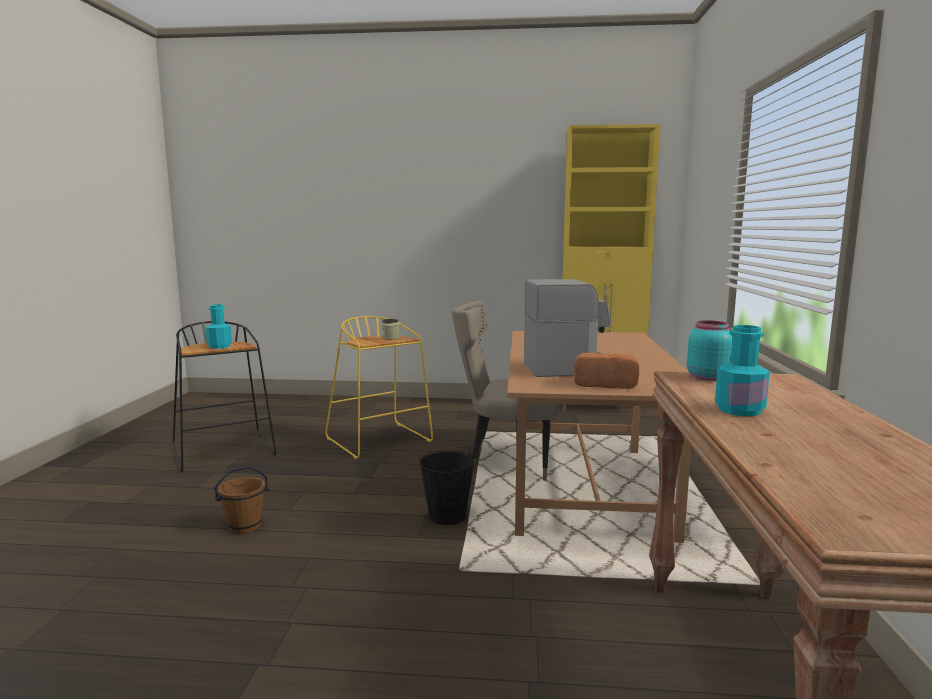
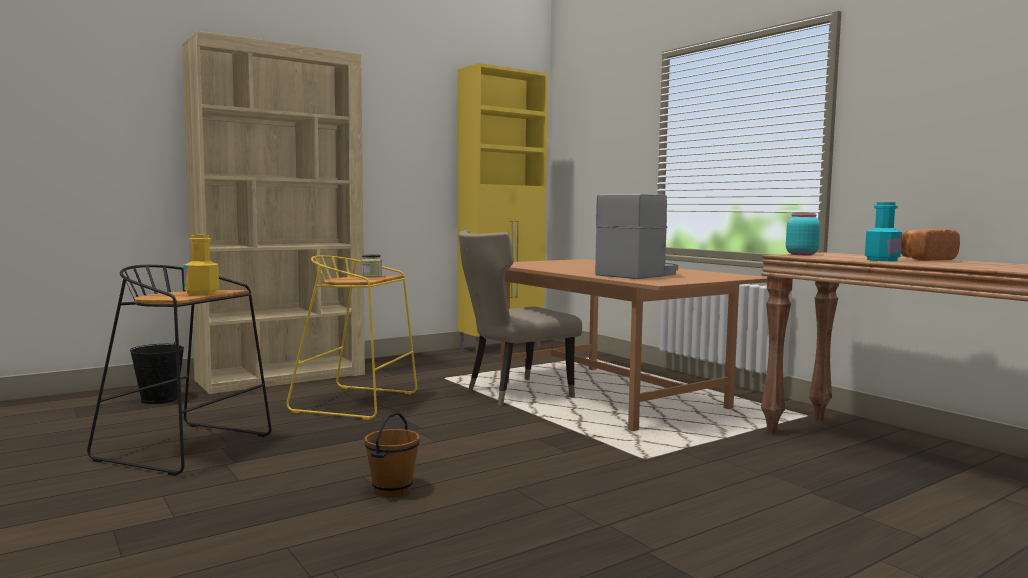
camera: 40 degrees left, 5 degrees down
(219, 346) = (202, 293): turquoise bottle -> yellow bottle
(383, 405) = (282, 377): none -> beige bookcase
(447, 516) = (555, 434): black bucket -> black bucket (160, 399)
(604, 384) = (694, 278): bread -> bread (924, 259)

